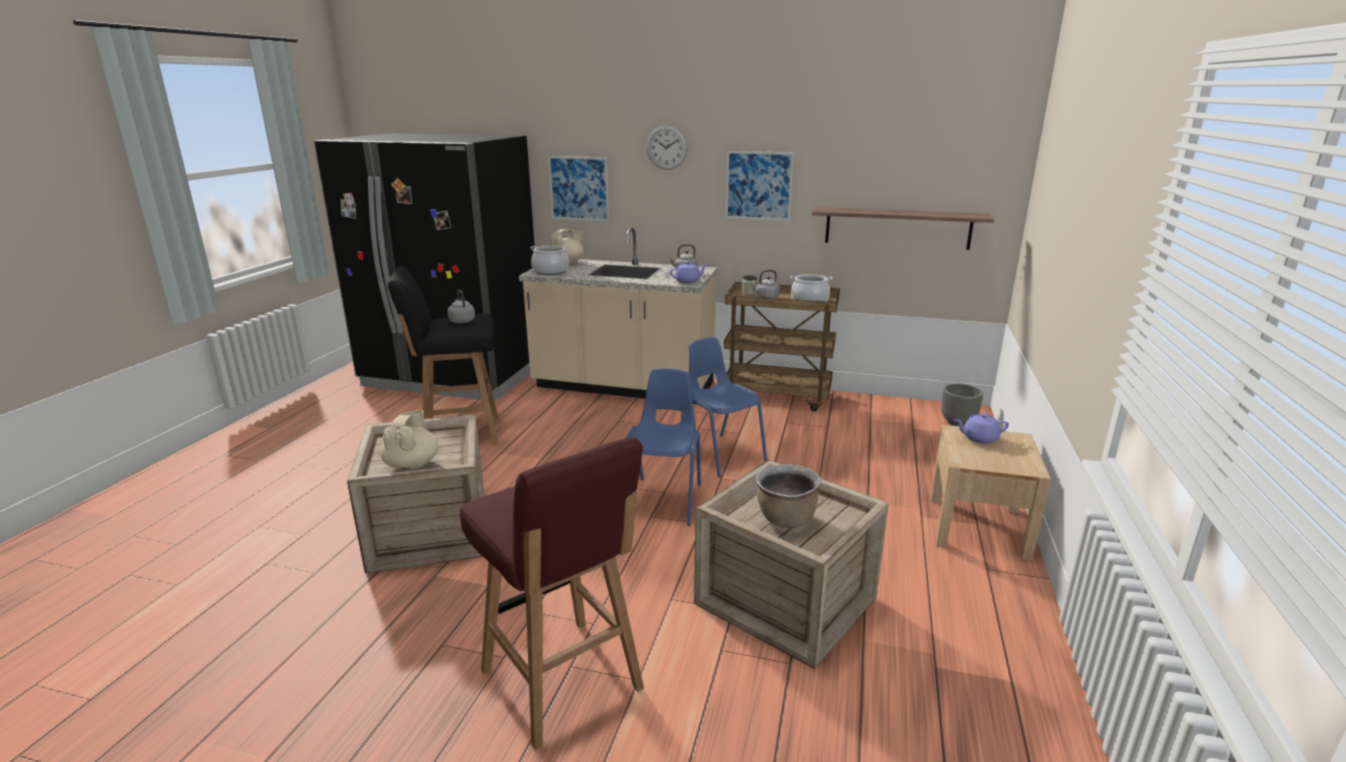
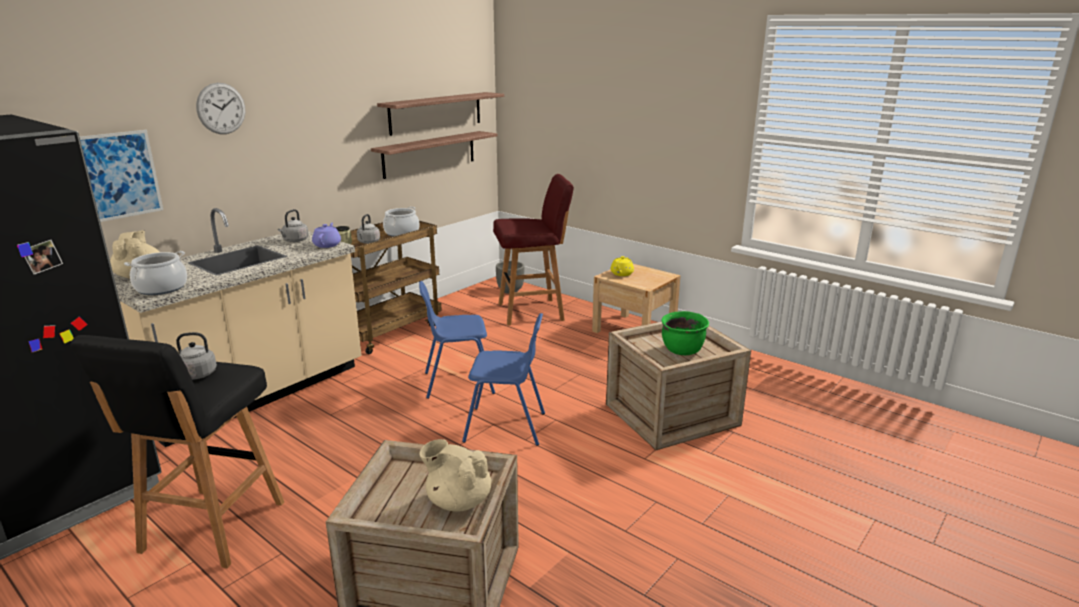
camera: 65 degrees left, 0 degrees up
(563, 682) = (720, 531): red stool -> red stool (532, 312)
(664, 500) = (506, 427): blue chair -> blue chair turned 150 degrees clockwise
(758, 185) = (321, 136): picture -> none
(785, 519) = (682, 351): brown cooking pot -> green cooking pot
(917, 181) = (436, 113): none -> shelf
(979, 438) = (621, 274): purple teapot -> yellow teapot

